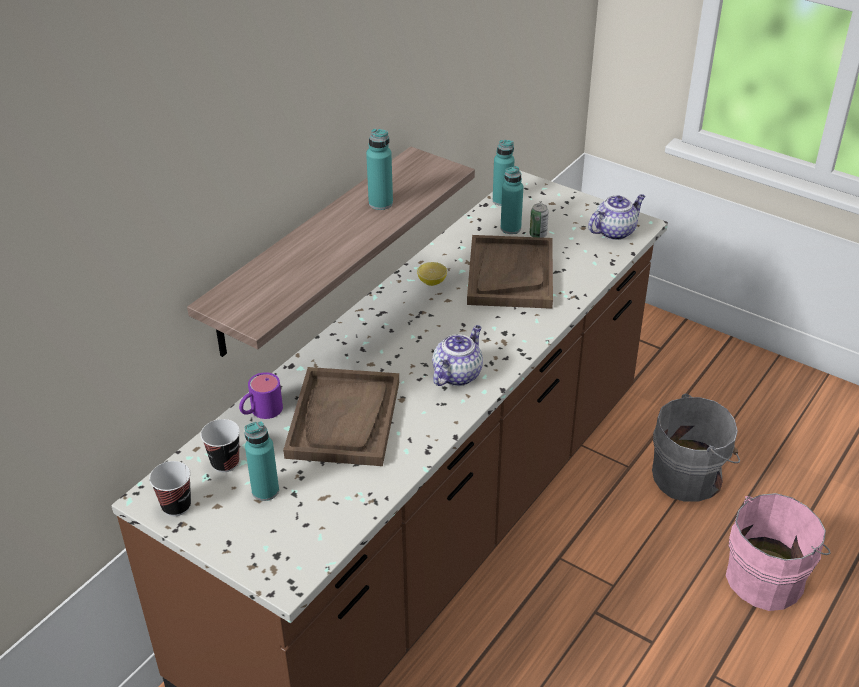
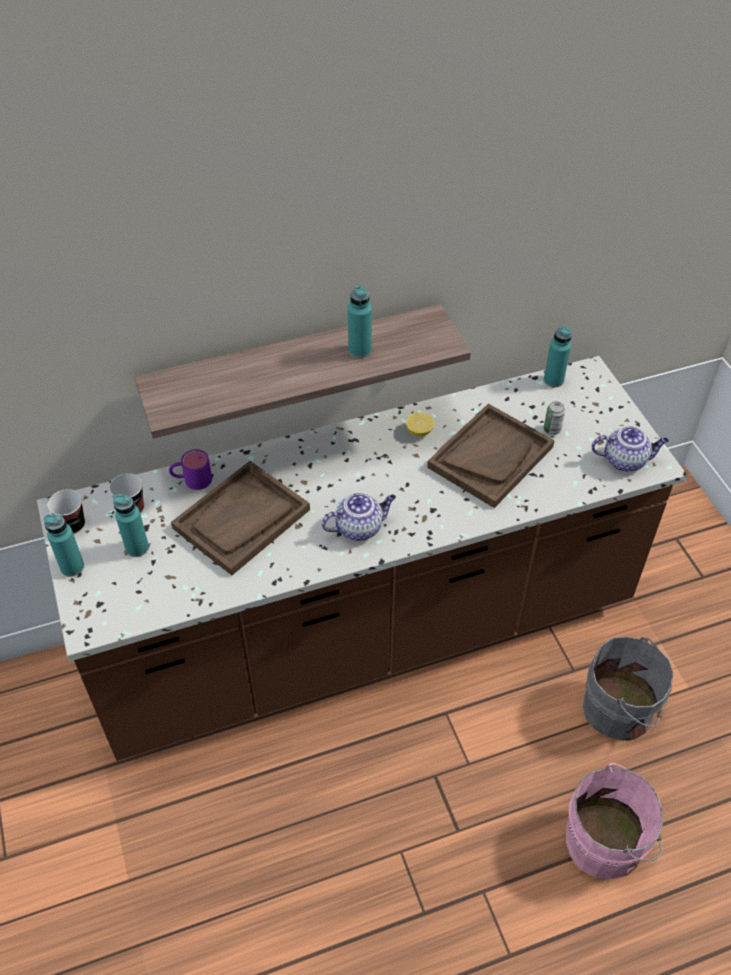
camera: 35 degrees right, 10 degrees up
(510, 228) = (534, 412): turquoise bottle -> turquoise bottle (72, 567)

